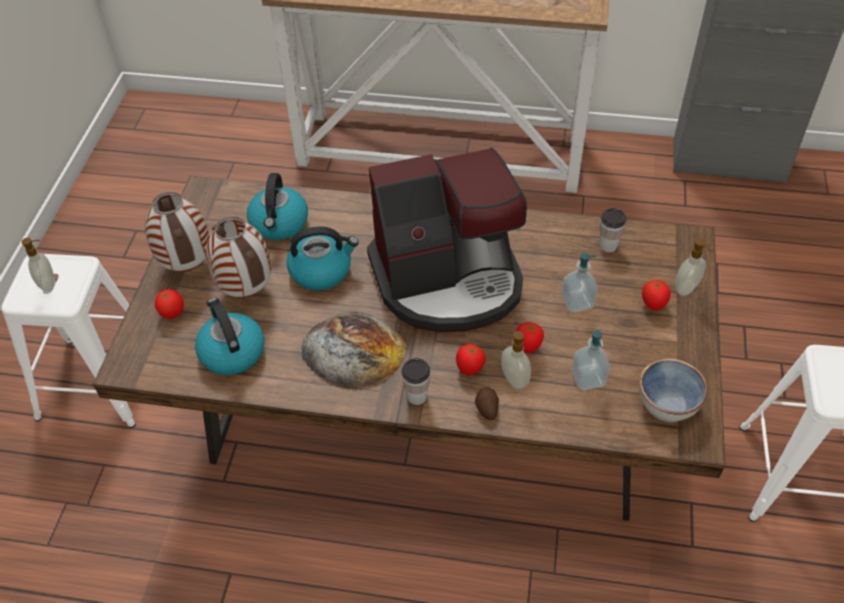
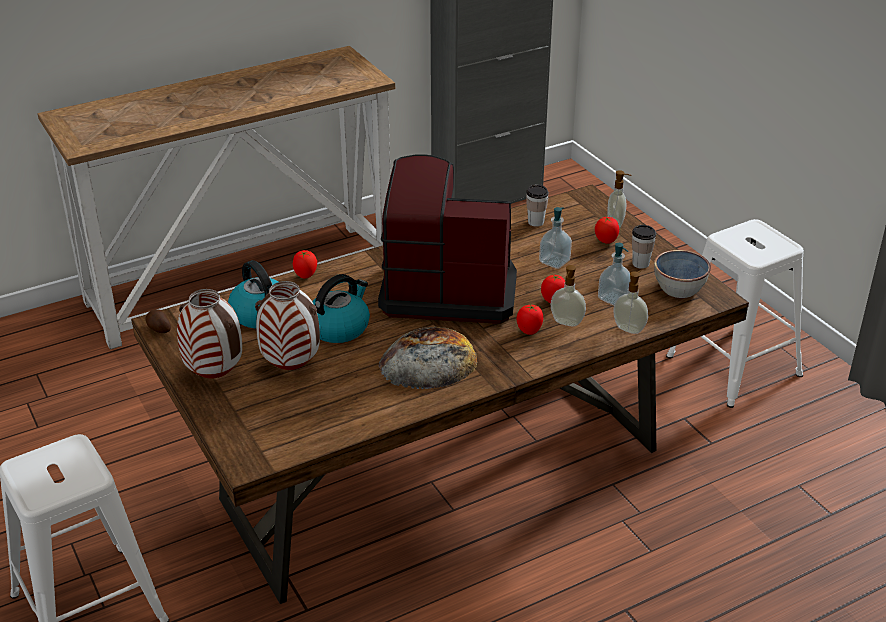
camera: 40 degrees left, 15 degrees down
(48, 283) = (53, 473): soap dispenser -> soap dispenser (629, 328)
(172, 314) = (244, 411): tomato -> tomato (305, 276)
(231, 351) = (330, 409): kettle -> none
(417, 396) = (511, 364): cup -> cup (640, 263)
(449, 280) = (448, 289): coffee machine -> coffee machine turned 120 degrees counterclockwise
(486, 408) = (568, 346): potato -> potato (158, 329)

